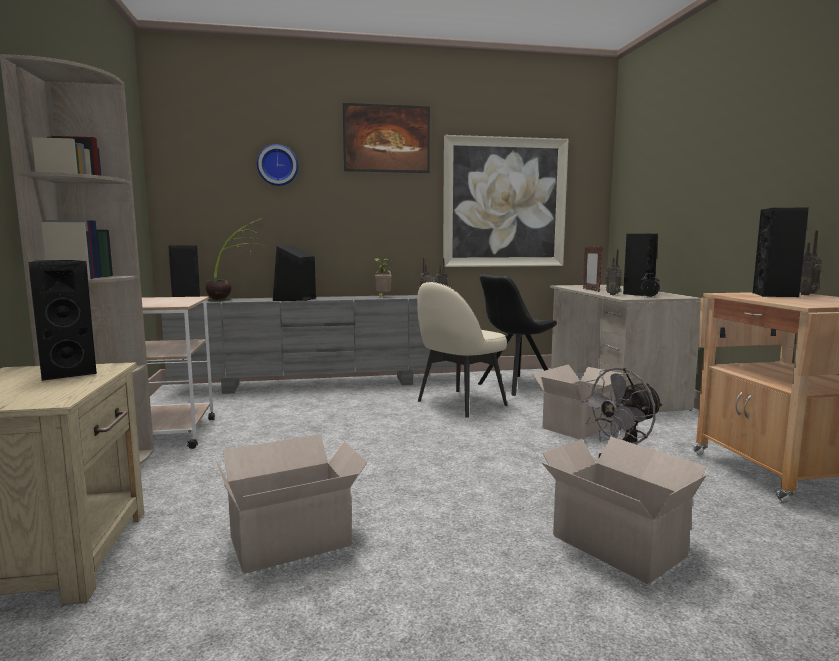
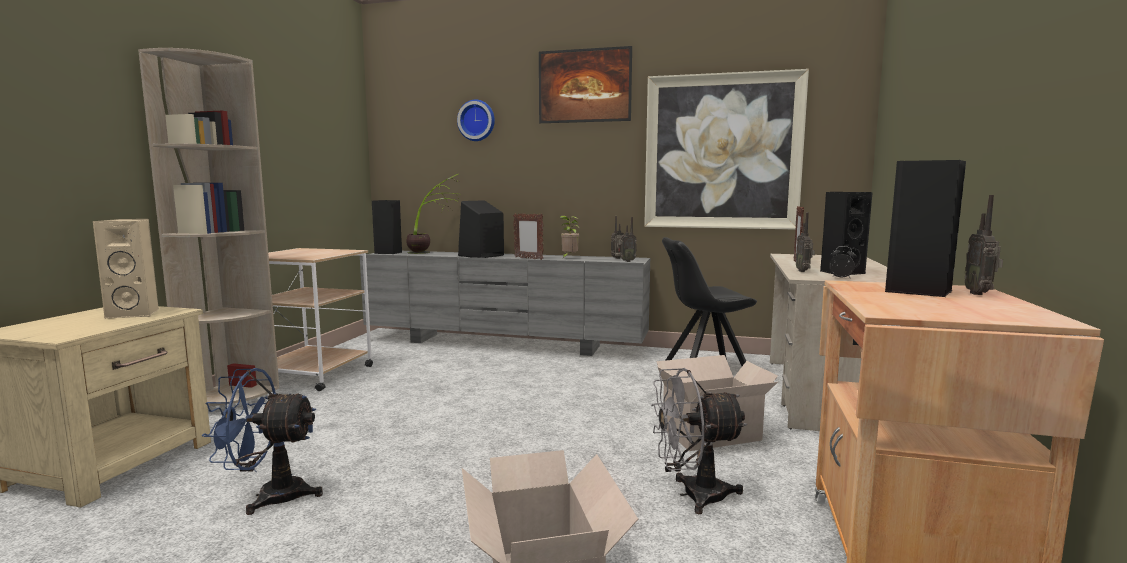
camera: 25 degrees right, 0 degrees up
(68, 373) = (136, 314): black speaker -> beige speaker
(294, 541) = (270, 496): cardboard box -> blue fan
(348, 299) = (528, 258): none -> picture frame
(459, 404) = (610, 384): beige chair -> none

